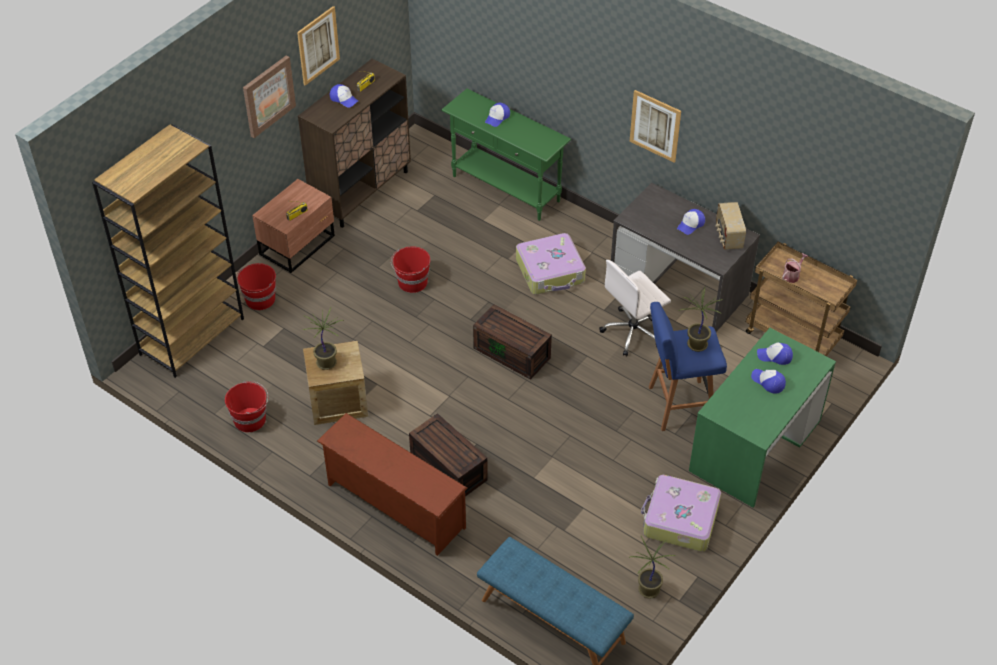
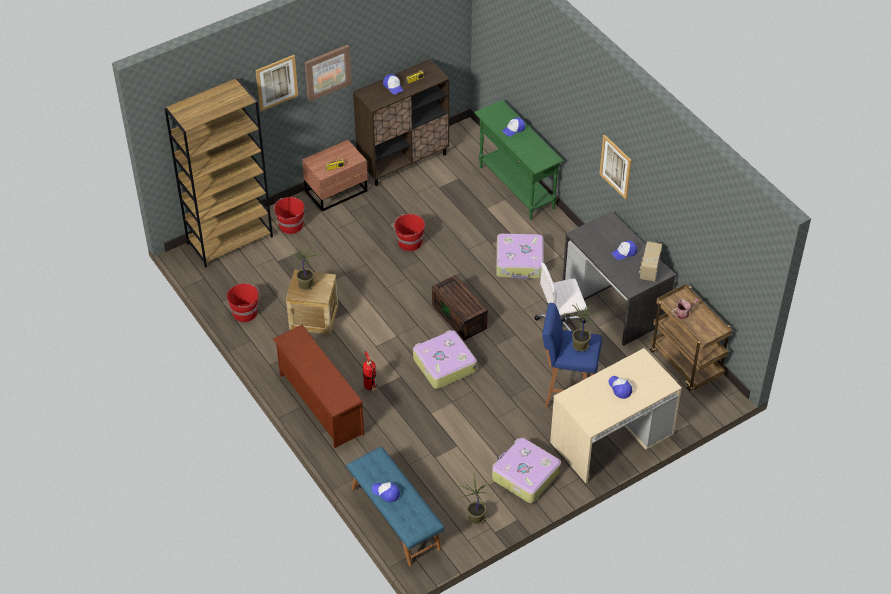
camera: 20 degrees right, 0 degrees up
(318, 45) = (378, 41): picture -> picture (276, 82)
(447, 467) = (370, 388): brown storage box -> fire extinguisher
(521, 415) = (443, 365): none -> suitcase
(756, 446) = (612, 438): green desk -> beige desk
(775, 356) = (635, 370): cap -> cap (386, 493)

